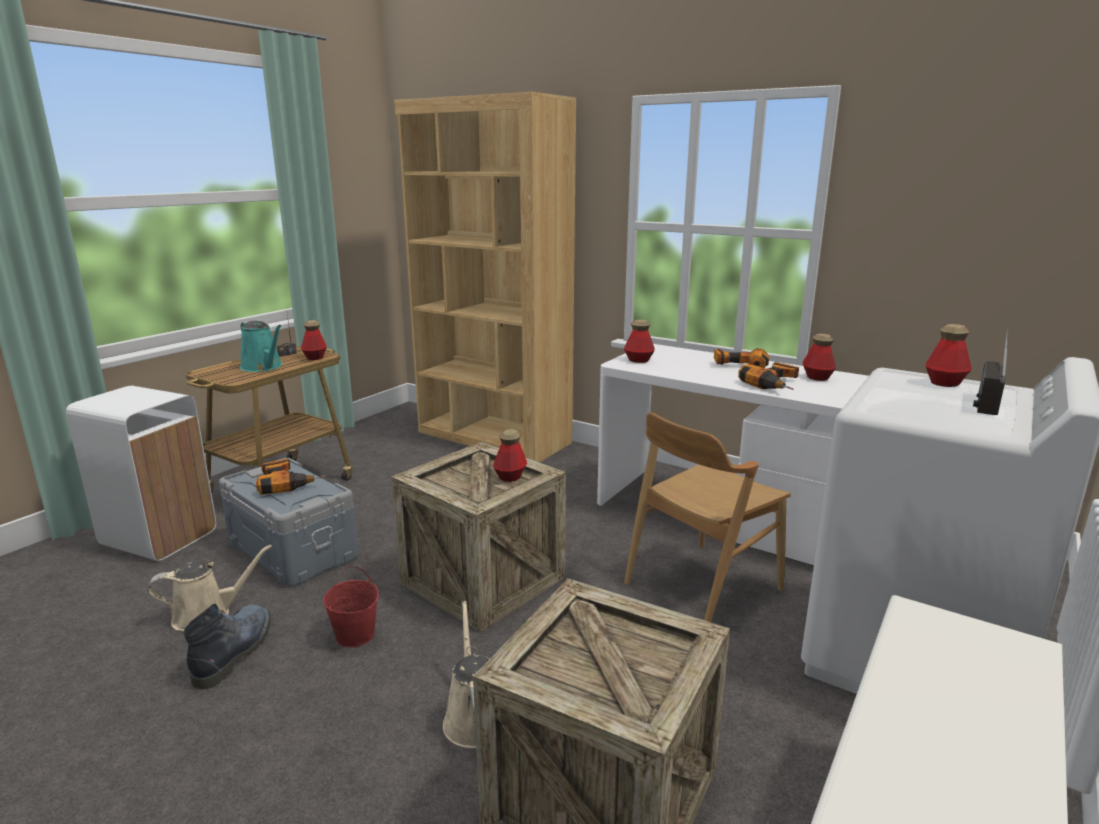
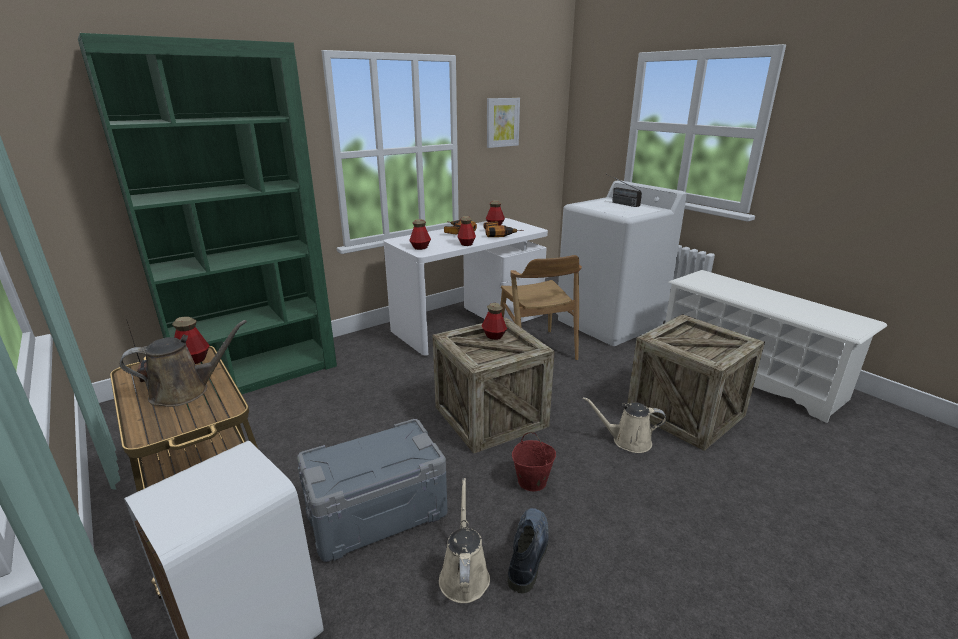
camera: 70 degrees left, 5 degrees up
(234, 651) = (528, 551): boot -> boot turned 75 degrees clockwise
(263, 367) = (186, 391): turquoise watering can -> brown watering can
(287, 482) = (362, 455): power drill -> none
(493, 438) = (260, 374): brown bookcase -> green bookcase
(937, 203) = (502, 122): none -> picture
(945, 383) = (596, 202): bottle -> bottle (466, 244)

